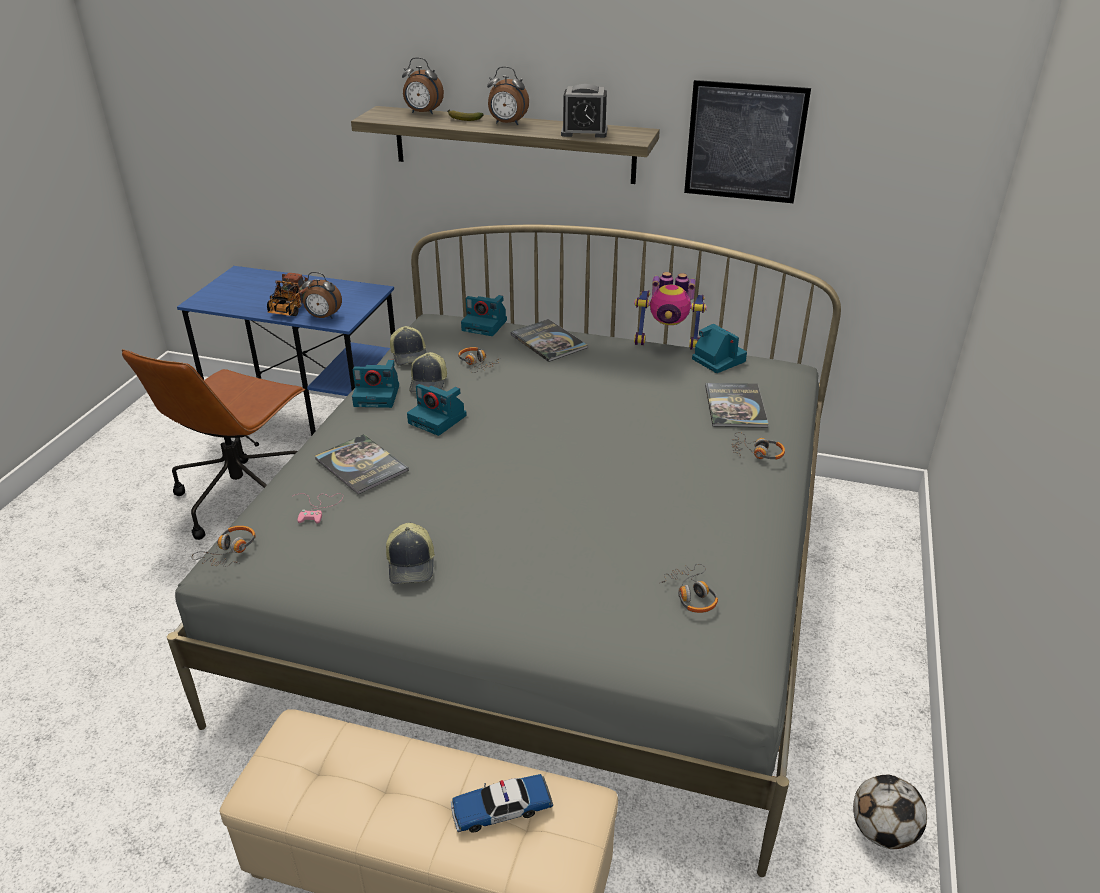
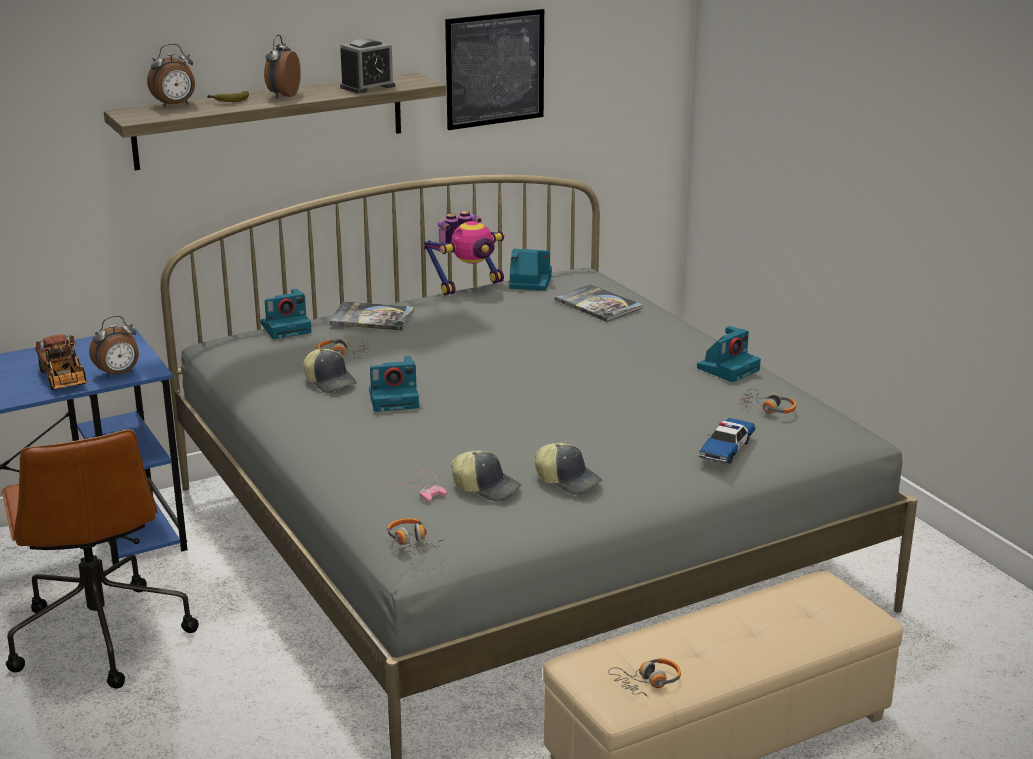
camera: 45 degrees left, 10 degrees down
(361, 465) = (397, 450): book -> none
(378, 395) = (302, 407): camera -> camera (728, 368)
(410, 355) = (265, 371): cap -> cap (486, 487)
(501, 809) = (783, 613): toy car -> toy car (726, 449)
(507, 124) = (282, 95): alarm clock -> alarm clock turned 135 degrees clockwise
(756, 453) = (662, 324): headphones -> headphones (647, 682)
(882, 831) = (924, 553): football -> none

